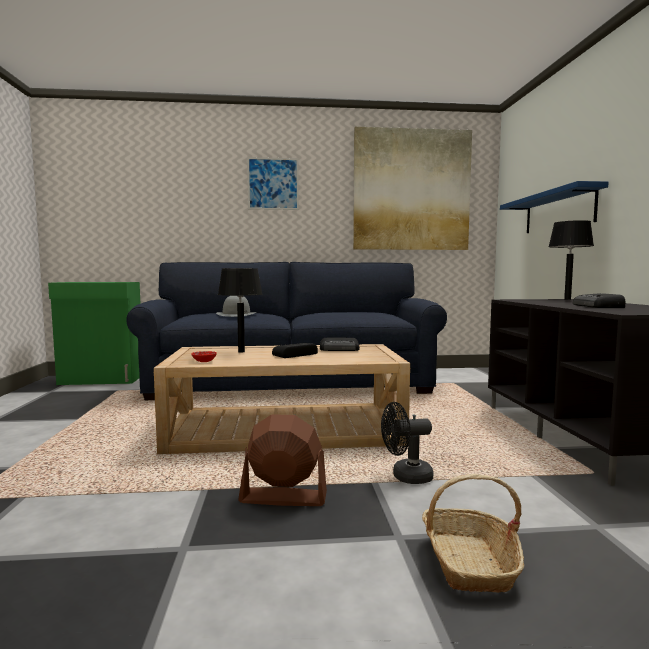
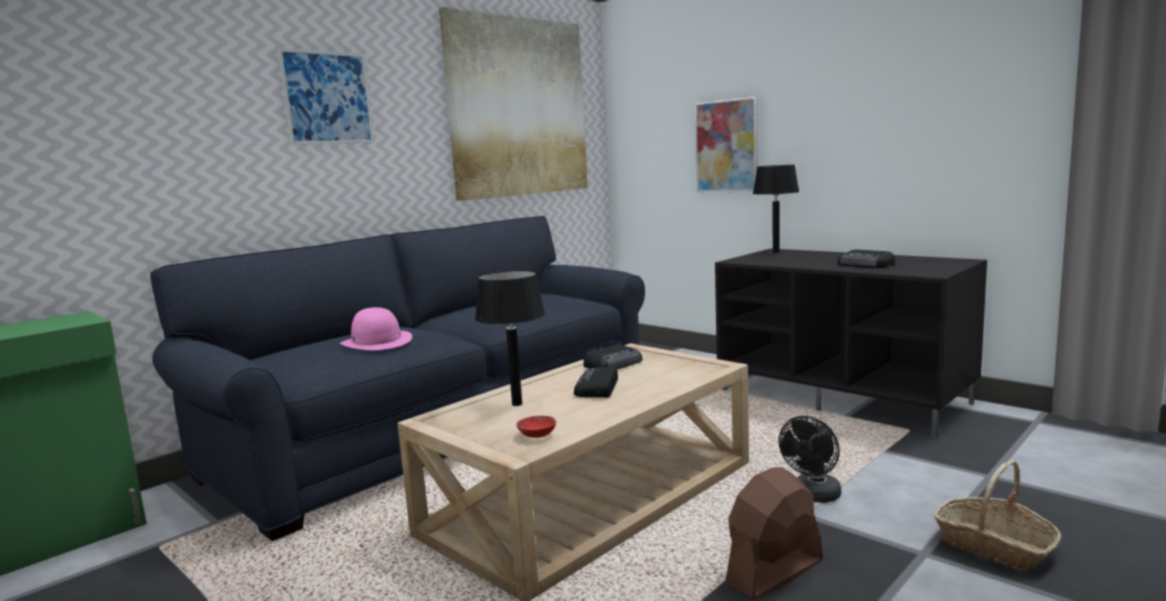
camera: 40 degrees left, 5 degrees up
(236, 314) = (377, 341): grey hat -> pink hat
(558, 211) = (727, 146): blue shelf -> picture

